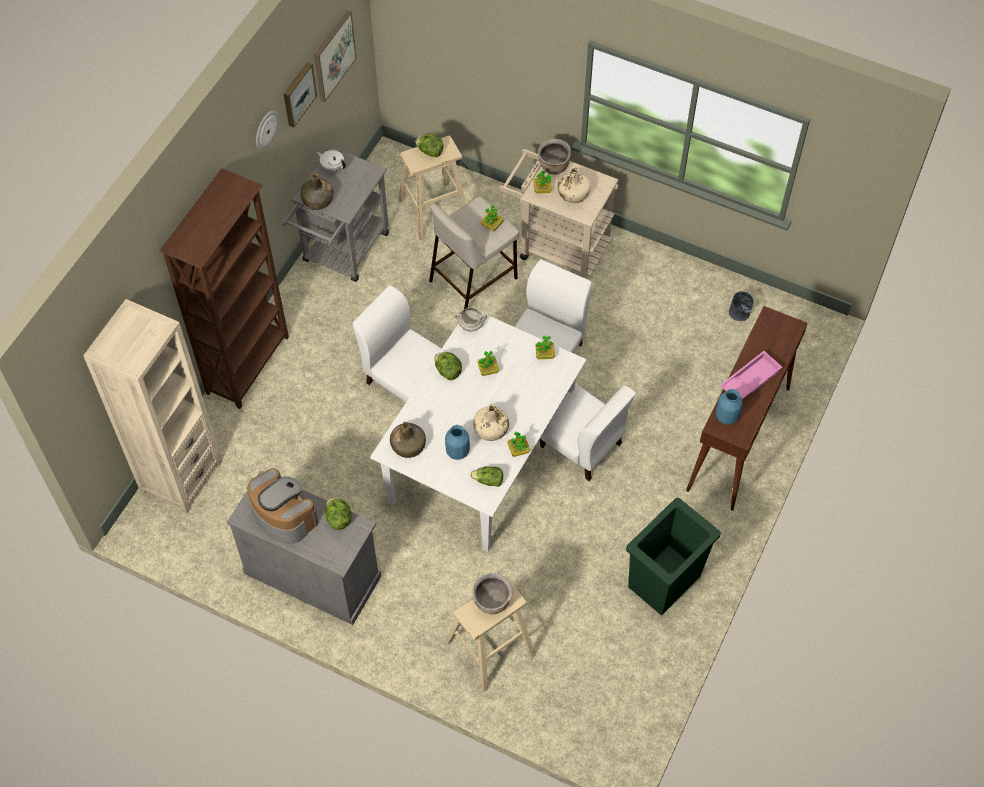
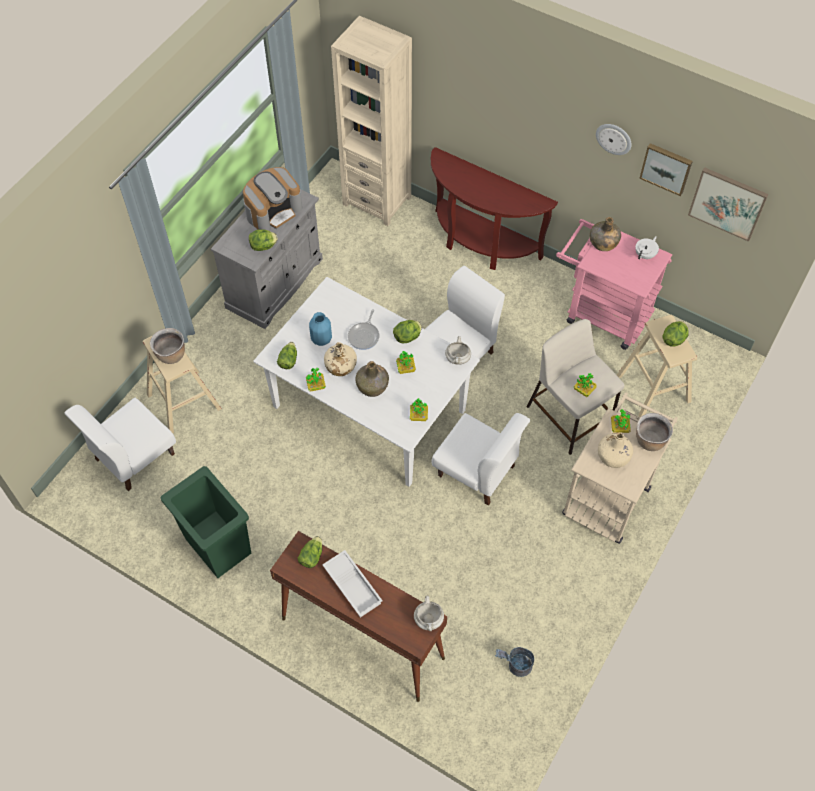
camera: 95 degrees right, 0 degrees up
(249, 365) = (480, 244): brown bookcase -> brown console table
(342, 252) = (601, 313): grey cart -> pink cart
(408, 446) = (333, 303): green bottle -> green bottle (372, 386)
(450, 411) = (364, 336): none -> frying pan
(581, 445) = (371, 492): white chair -> white chair (134, 456)
(727, 417) = (311, 556): blue vase -> lettuce
(749, 379) = (353, 586): pink tray -> white tray
(770, 318) = (429, 620): none -> white cooking pot

